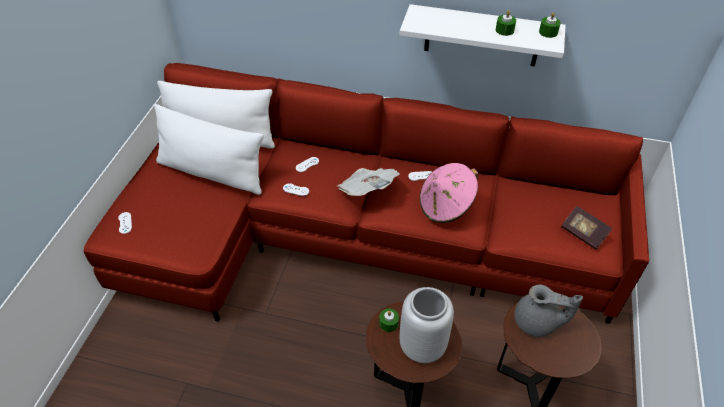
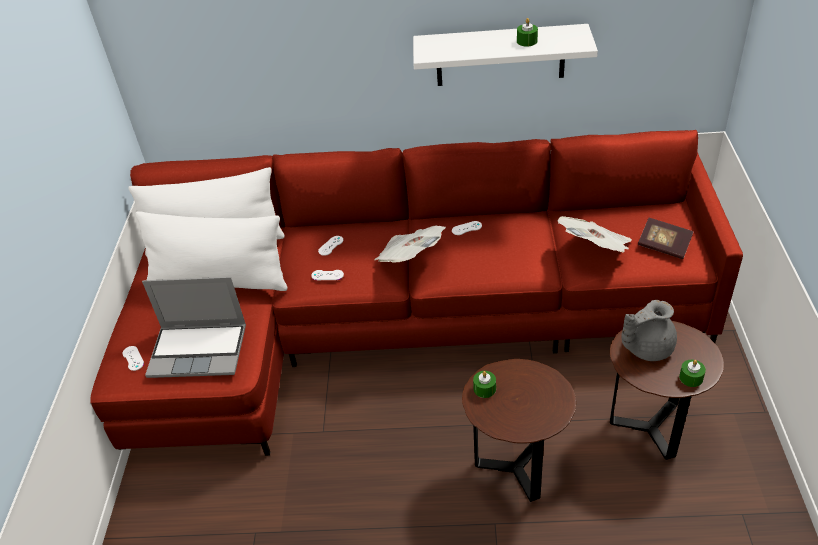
camera: 10 degrees left, 5 degrees down
(177, 229) = (200, 350): none -> laptop
(422, 345) = (530, 401): grey vase -> none
(446, 206) = (505, 252): pink hat -> none
(523, 221) = (595, 249): none -> newspaper
(537, 322) = (646, 347): grey teapot -> grey teapot turned 150 degrees clockwise
(548, 32) = (573, 34): green candle -> green candle (691, 378)

